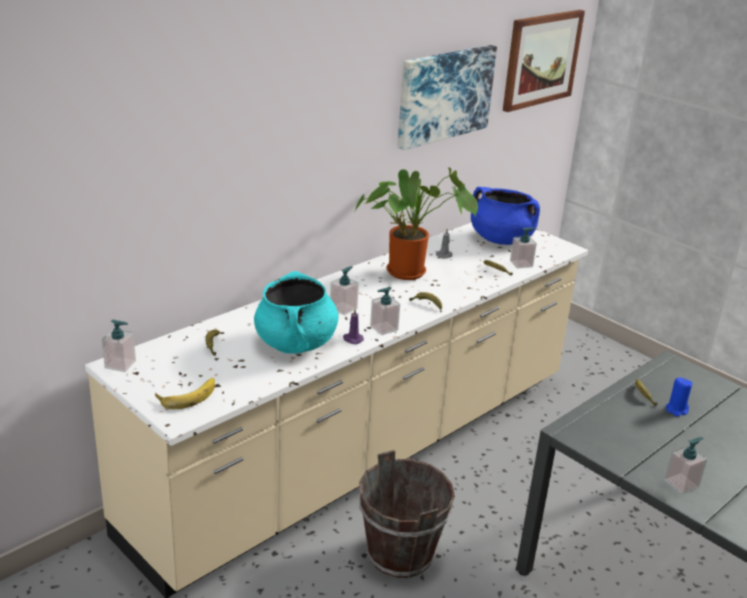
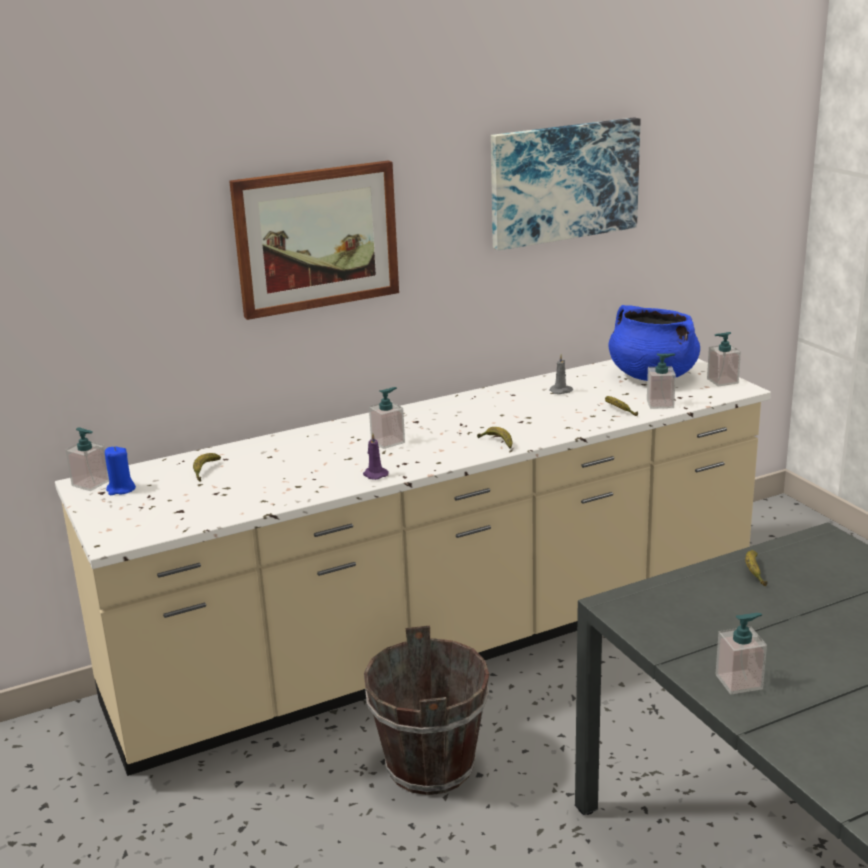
camera: 20 degrees right, 5 degrees down
(187, 395) = (139, 518): banana -> none
(296, 343) = (303, 475): turquoise cooking pot -> none
(383, 328) = (422, 465): soap dispenser -> soap dispenser (722, 381)
(410, 271) = (502, 407): potted plant -> none
(541, 59) = (726, 139): picture -> picture (316, 238)
(676, 410) = (794, 593): blue candle -> blue candle (121, 489)

